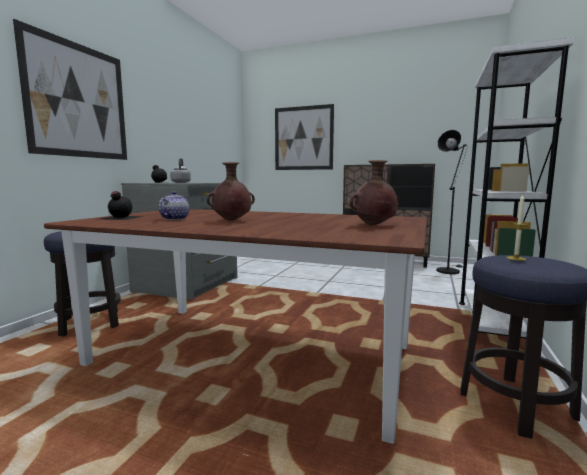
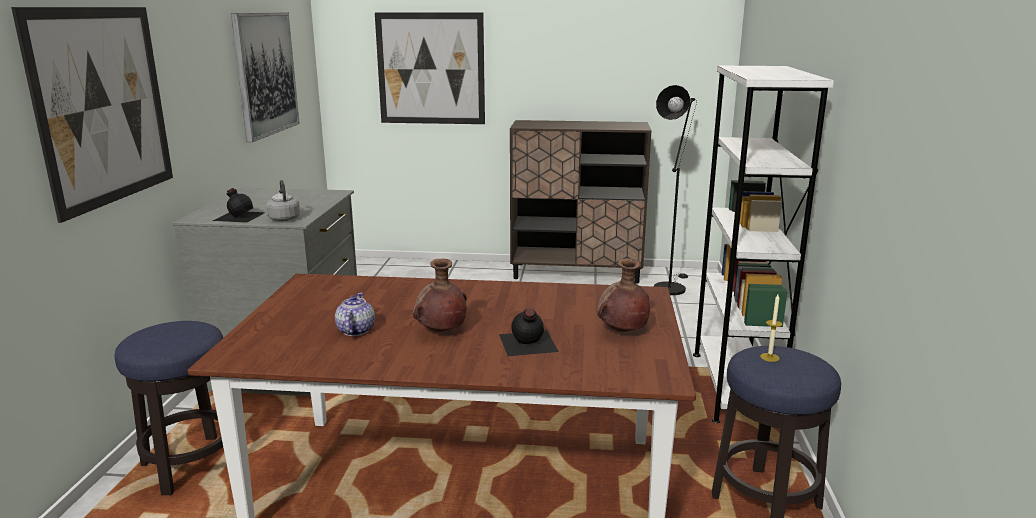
camera: 15 degrees left, 10 degrees up
(119, 217) = (267, 332): black bottle -> black bottle (527, 343)
(206, 130) = (265, 74): none -> picture

